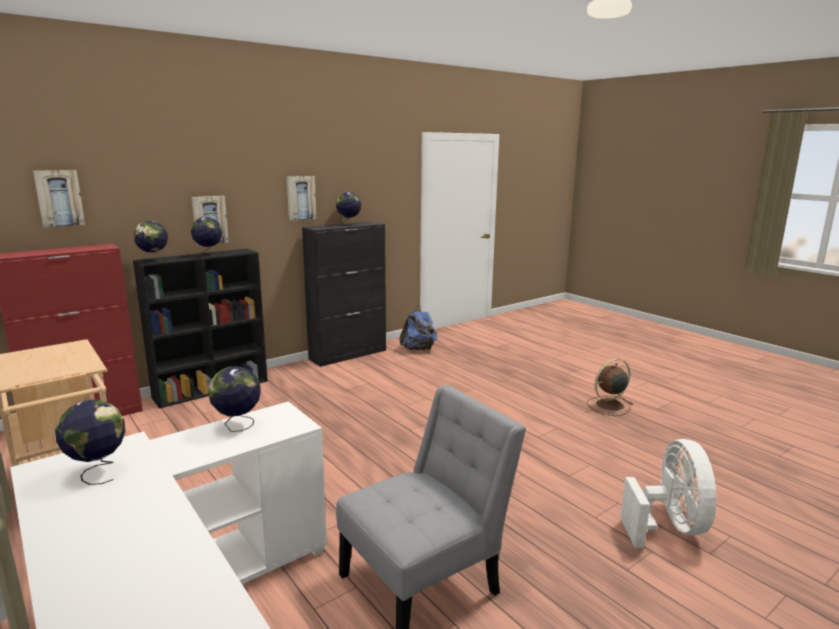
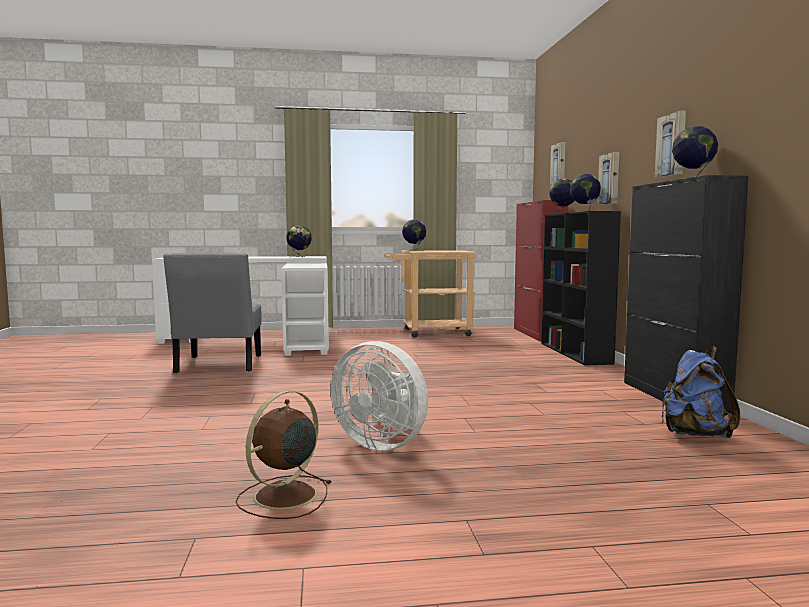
camera: 120 degrees right, 10 degrees down
(237, 426) = (313, 265): globe -> globe (414, 250)
(608, 405) = (283, 497): brown fan -> brown fan turned 150 degrees counterclockwise
(669, 527) = (78, 423): white fan -> white fan (382, 443)

